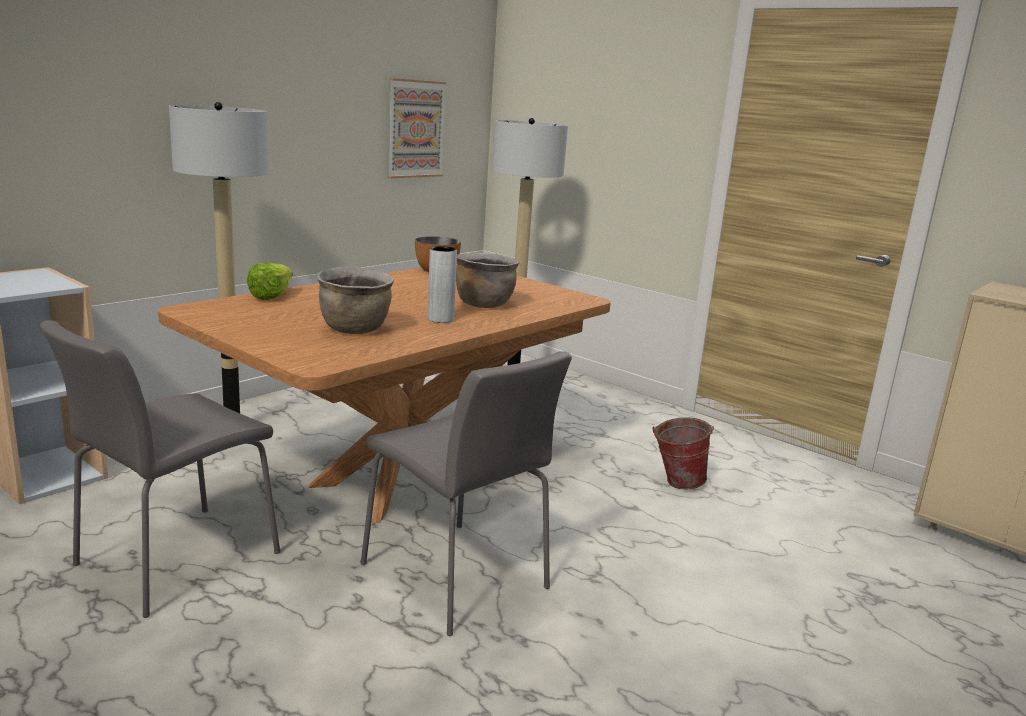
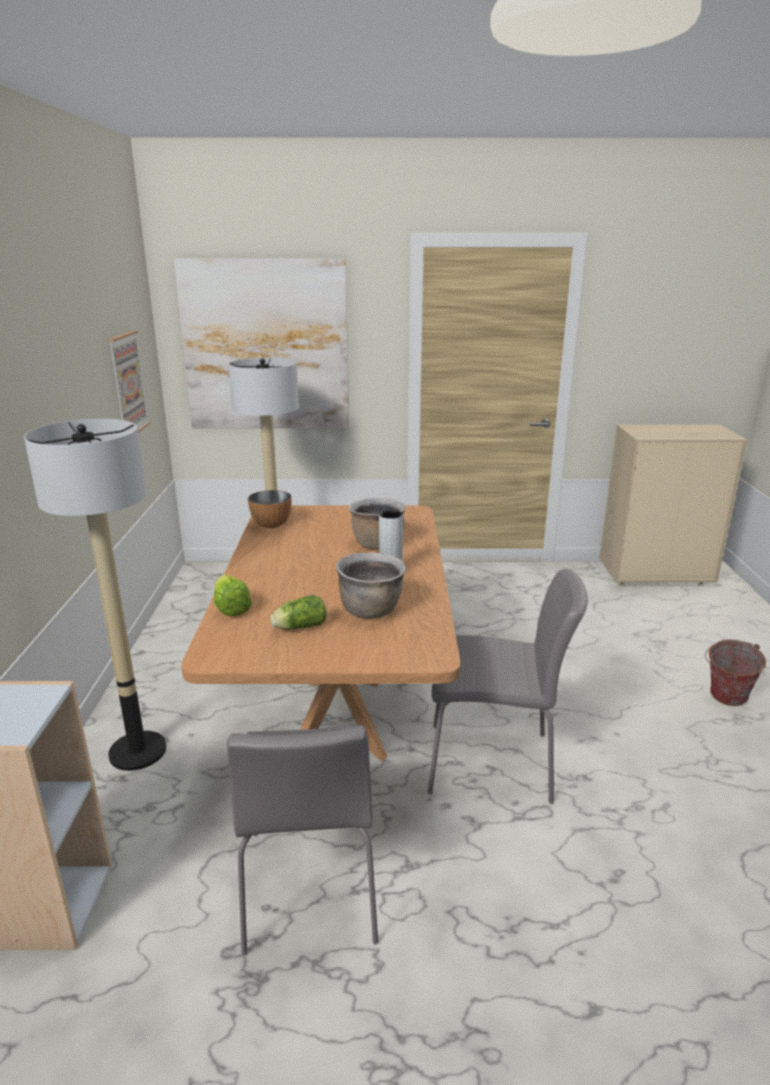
camera: 40 degrees left, 5 degrees up
(280, 318) = (298, 627): none -> lettuce
(578, 118) = (266, 346): none -> picture
(675, 482) = (487, 621): bucket -> bucket (725, 700)

